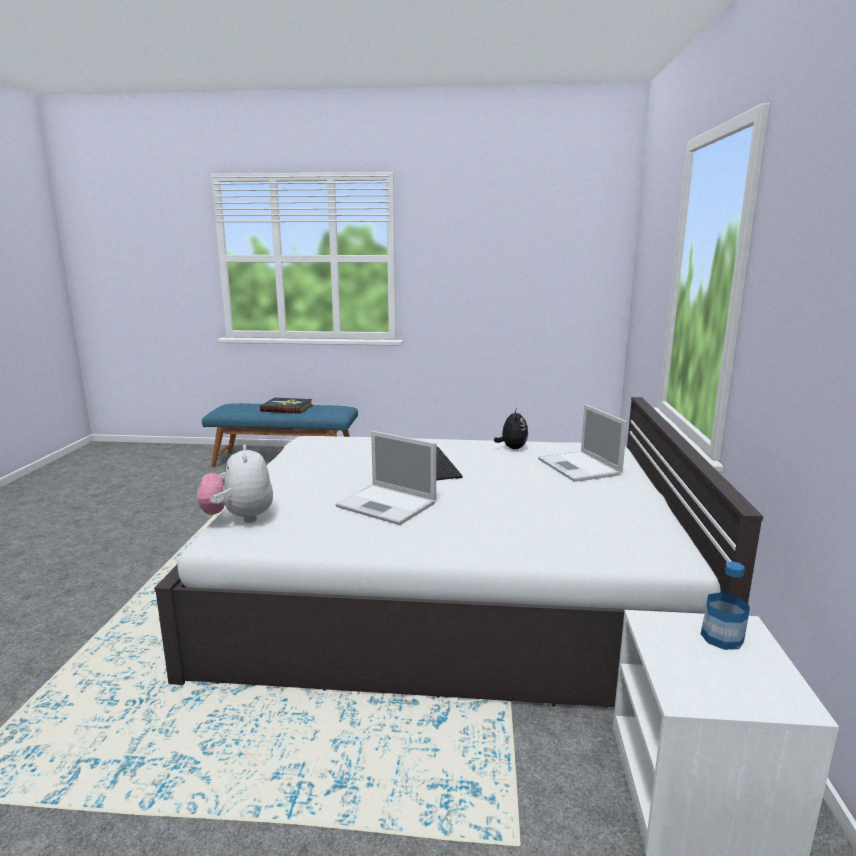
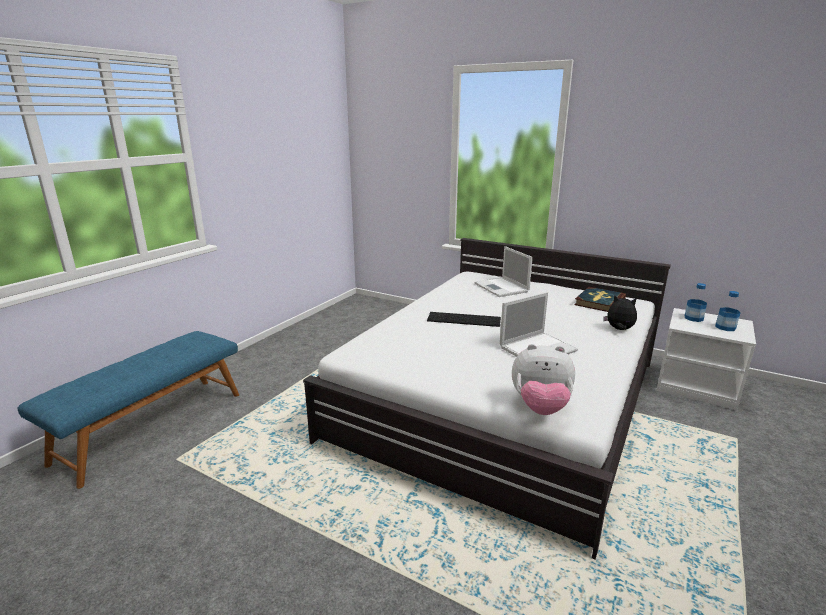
camera: 65 degrees left, 5 degrees up
(287, 408) = (145, 361): book -> book (599, 302)
(512, 448) = (450, 294): plush toy -> plush toy (619, 329)
(580, 467) = (502, 288): laptop -> laptop turned 60 degrees clockwise
(719, 677) = (725, 327): none -> bottle

